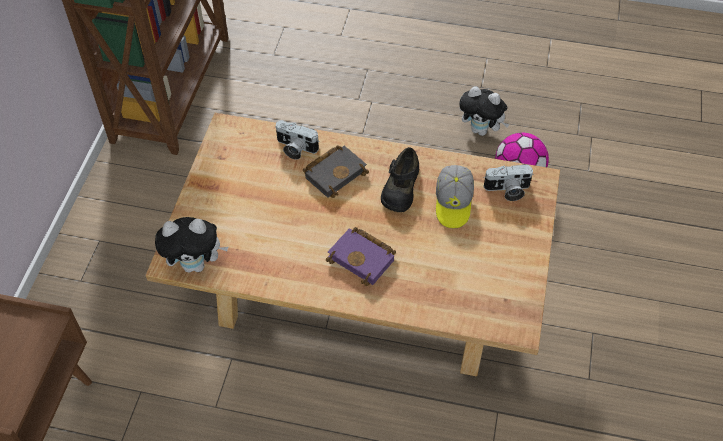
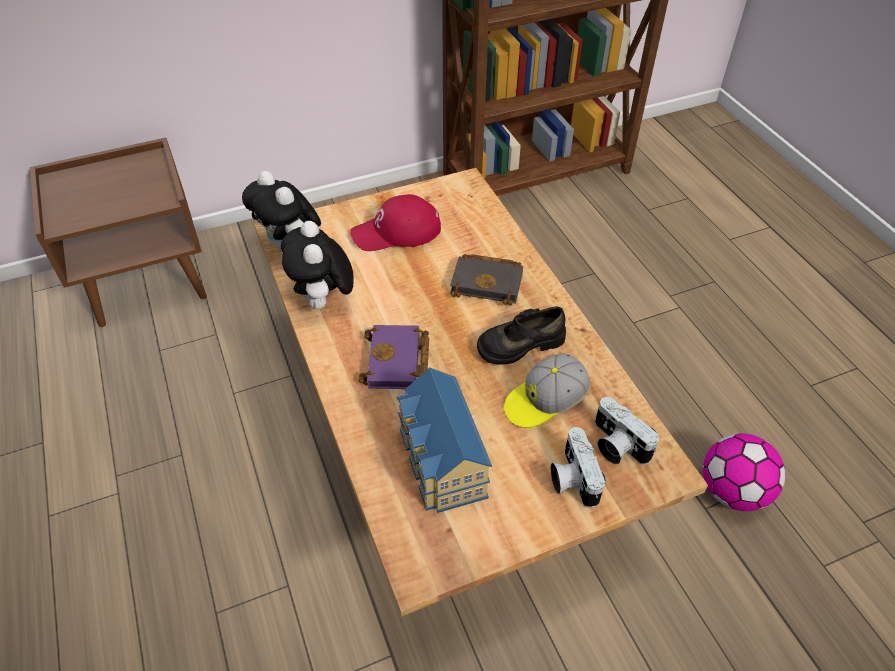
camera: 55 degrees right, 5 degrees down
(240, 194) = (397, 232): none -> red cap
(295, 148) = (488, 239): camera -> camera (571, 478)
(457, 278) = (440, 462): none -> toy house
(481, 130) = (753, 419): plush toy -> plush toy (324, 302)

